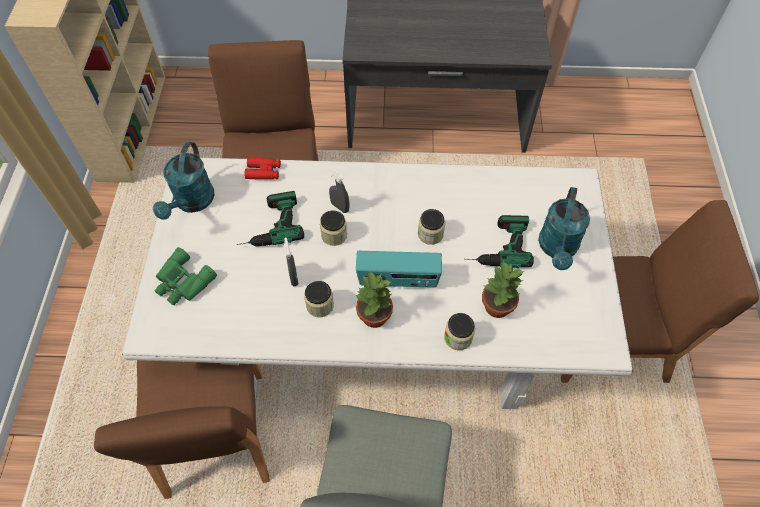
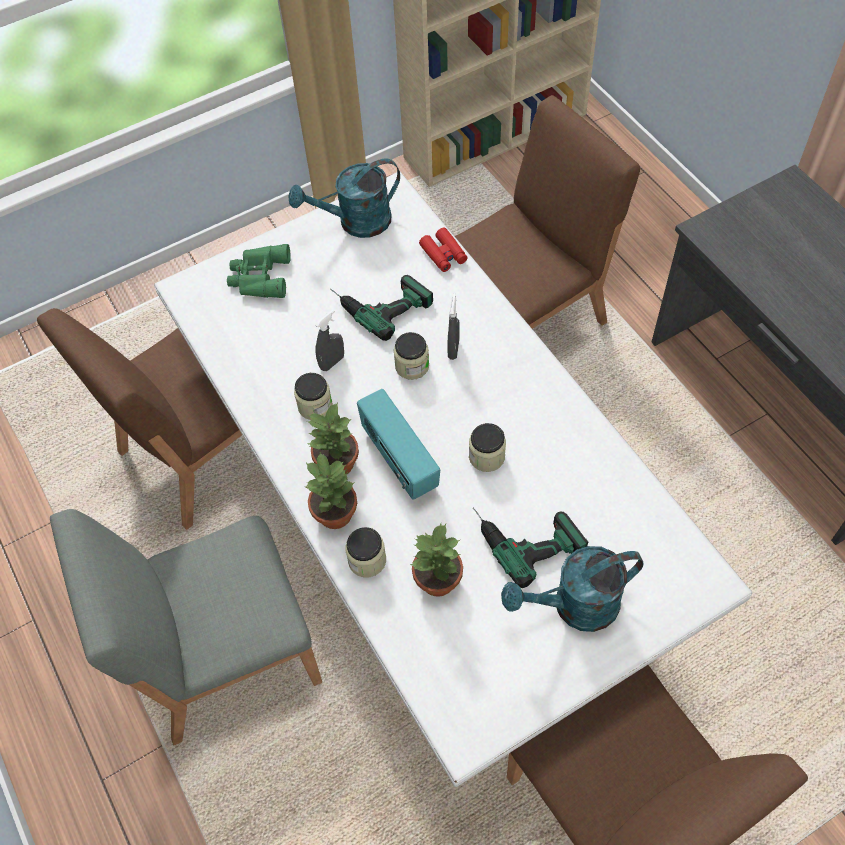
camera: 60 degrees right, 0 degrees up
(411, 337) = (336, 513): none -> potted plant

